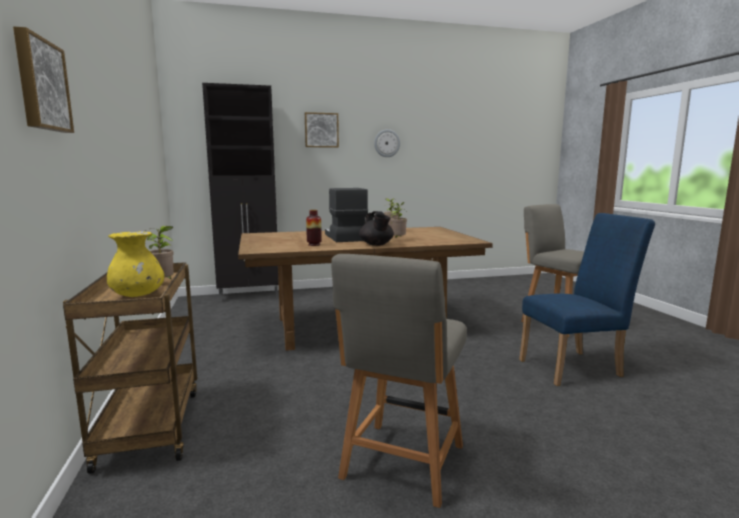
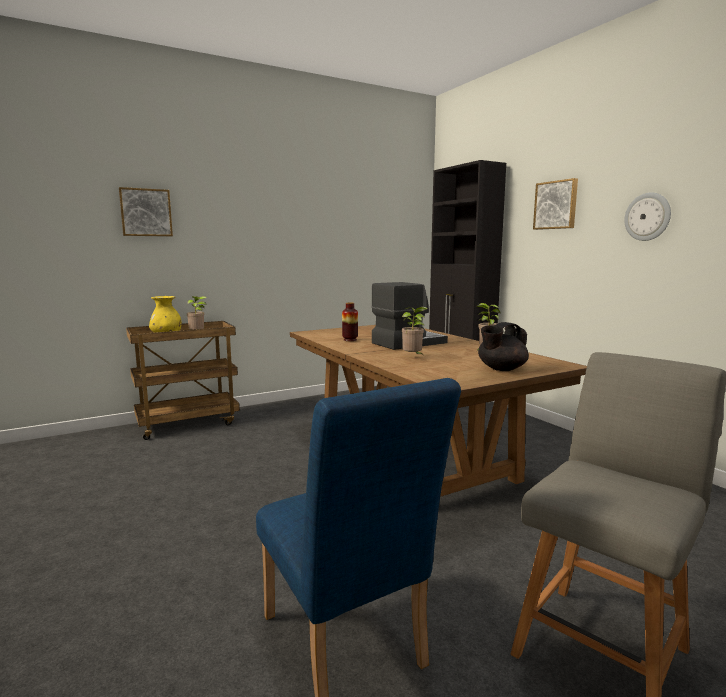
camera: 75 degrees right, 0 degrees up
(376, 245) = (367, 353): black teapot -> black teapot (501, 369)
(402, 464) = (109, 510): grey chair -> none

